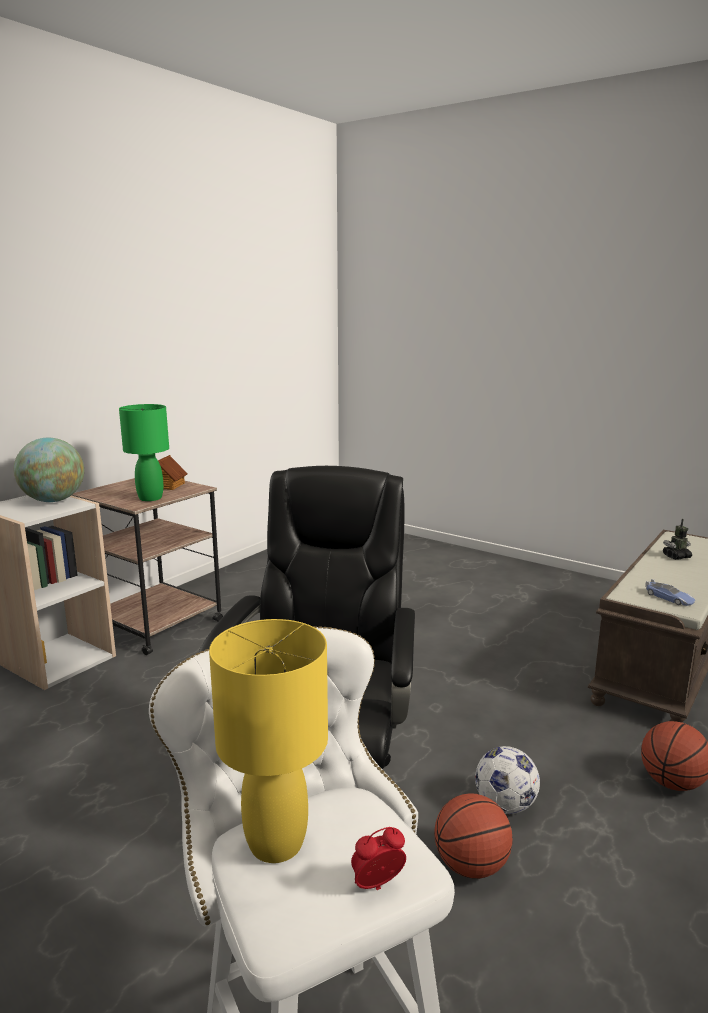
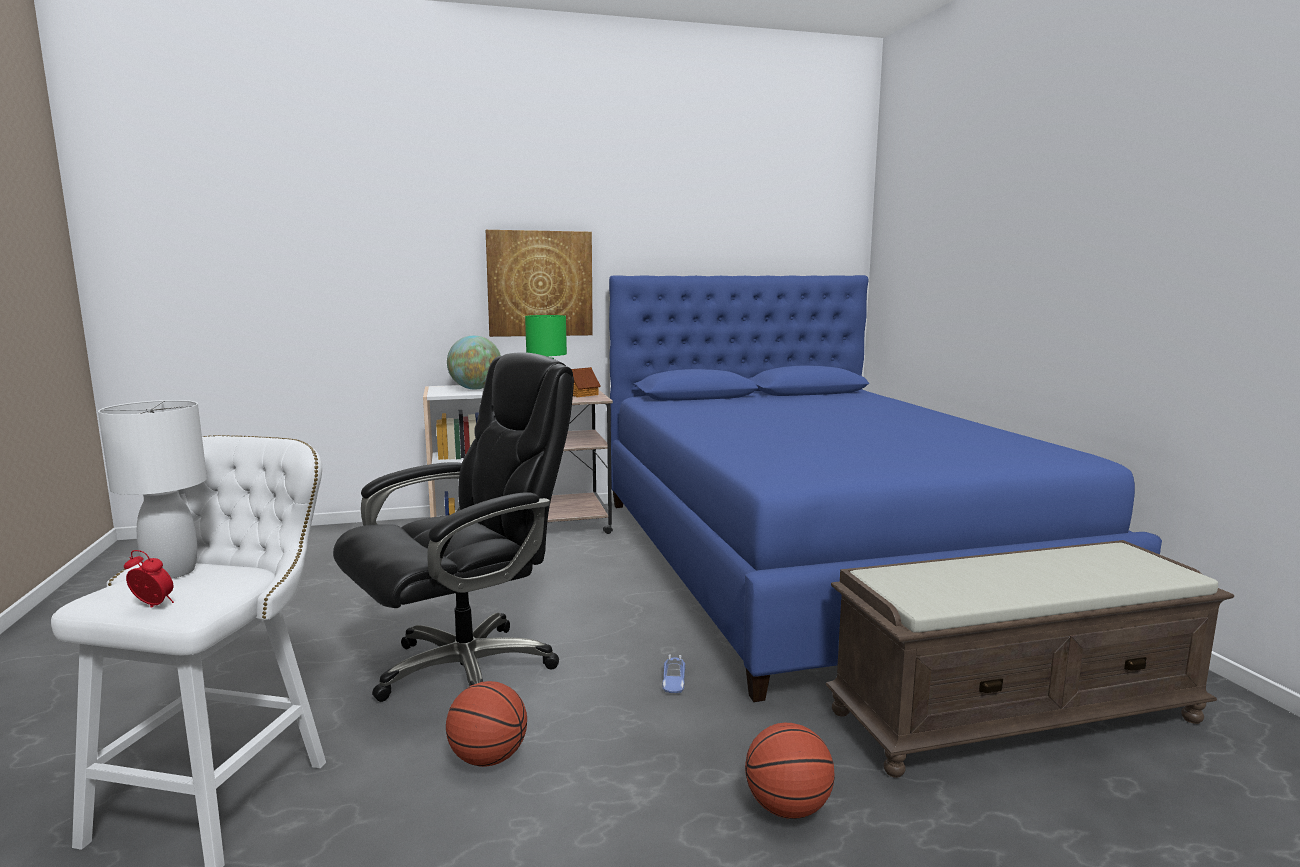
camera: 40 degrees right, 5 degrees down
(86, 367) = (540, 283): none -> picture
(277, 843) = (172, 572): yellow table lamp -> white table lamp
(410, 591) = (816, 559): none -> blue bed
(505, 806) = (589, 738): football -> none
(669, 598) = (928, 591): toy car -> toy car (674, 680)
(676, 557) = (1057, 565): toy robot -> none

